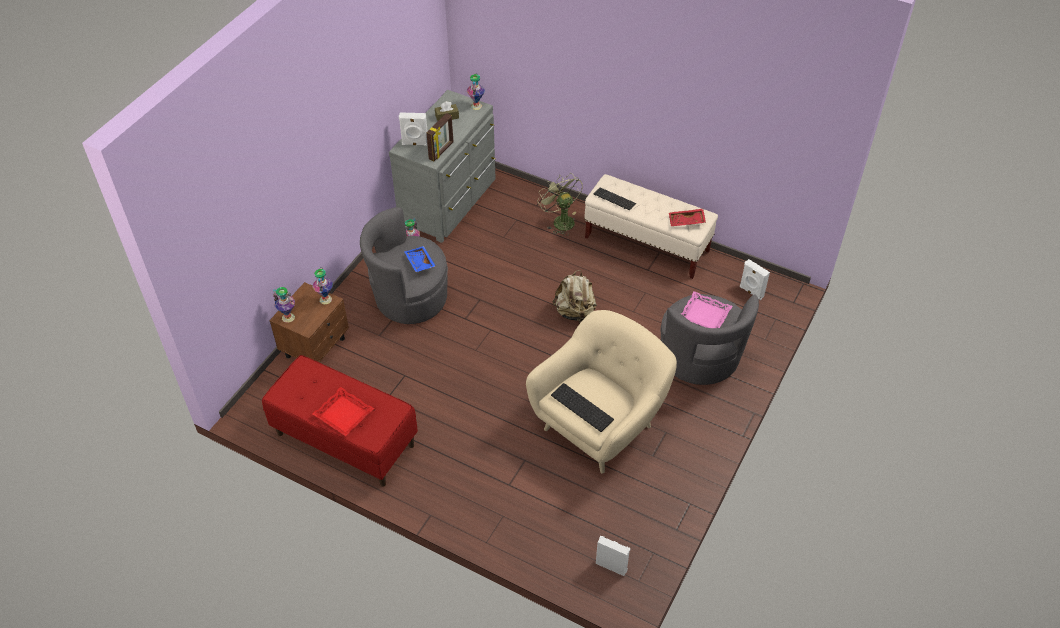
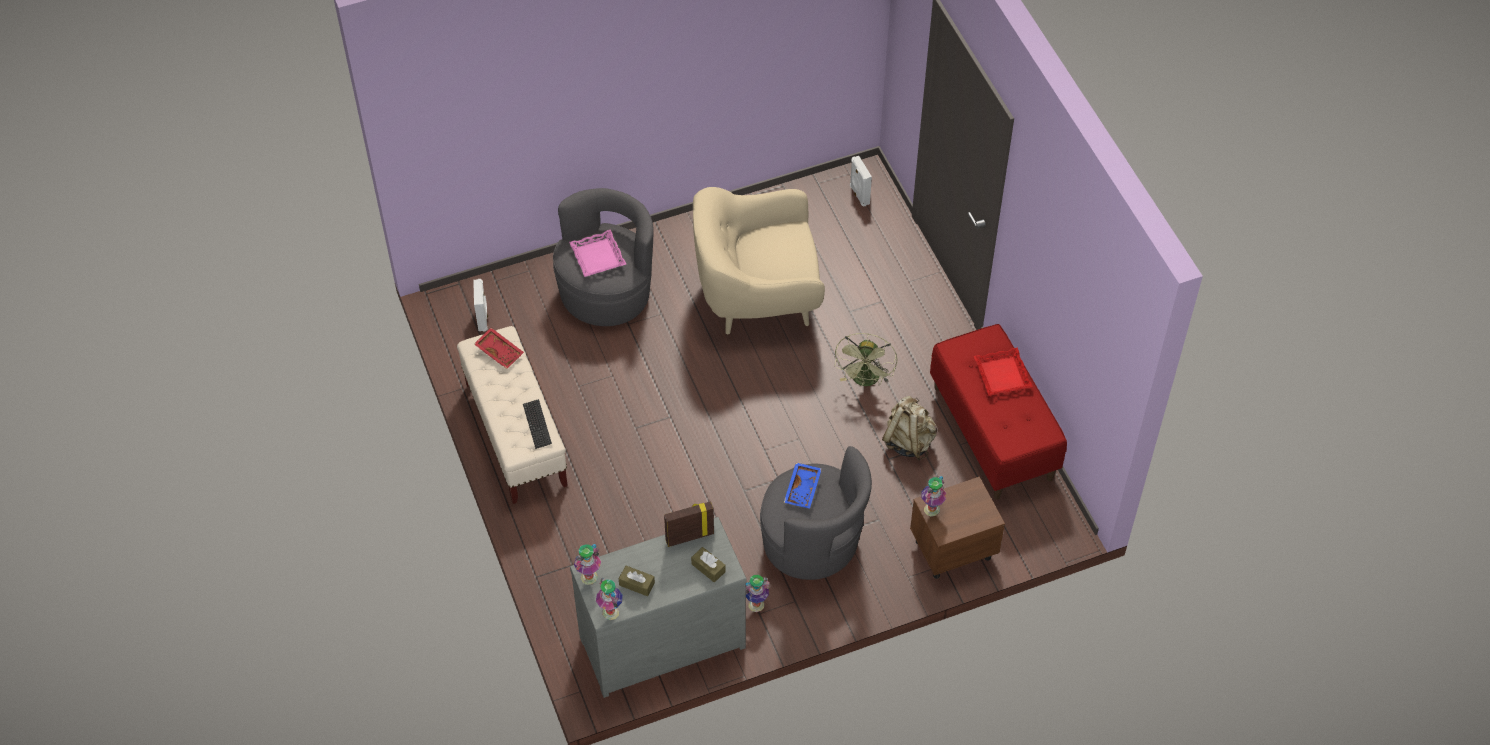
camera: 140 degrees left, 5 degrees up
(288, 317) = (984, 513): vase -> vase (611, 612)
(415, 144) = (708, 568): white speaker -> brown tissue box
(560, 220) = (568, 526): green fan -> green fan (865, 381)
(575, 312) = (667, 412): beige backpack -> beige backpack (908, 441)
(583, 407) = (791, 249): keyboard -> none

